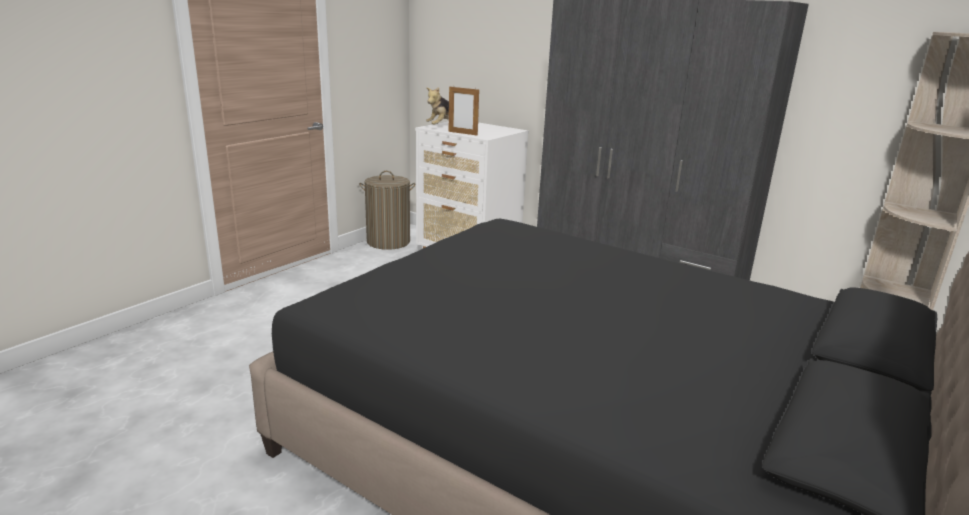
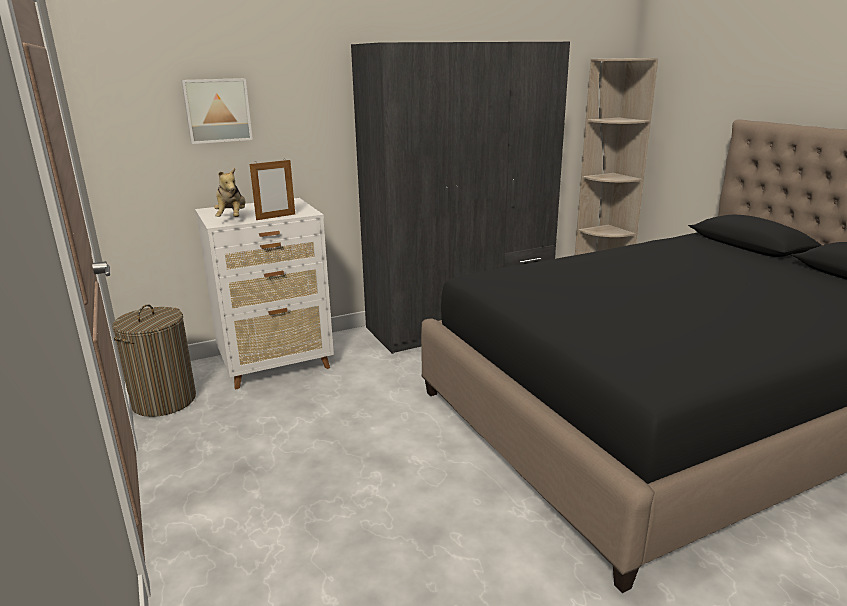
camera: 60 degrees left, 0 degrees up
(485, 46) = (217, 110): none -> picture

